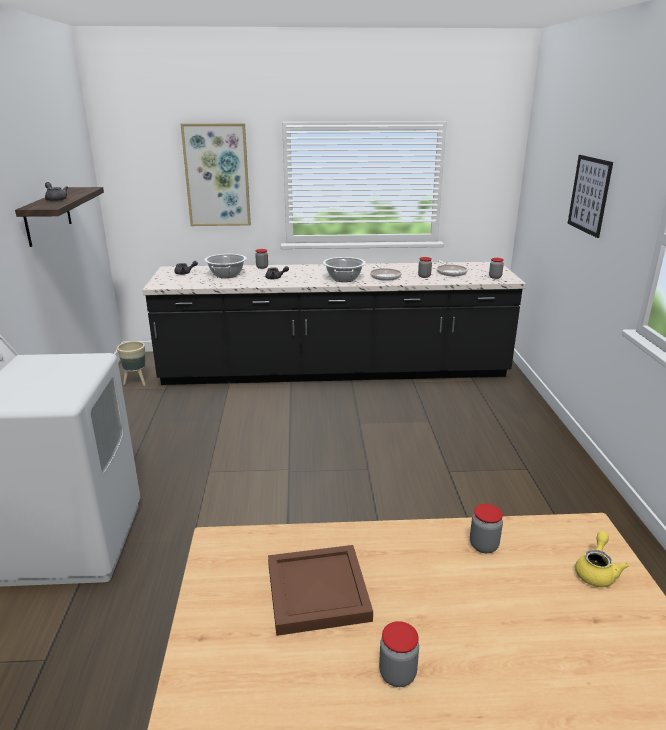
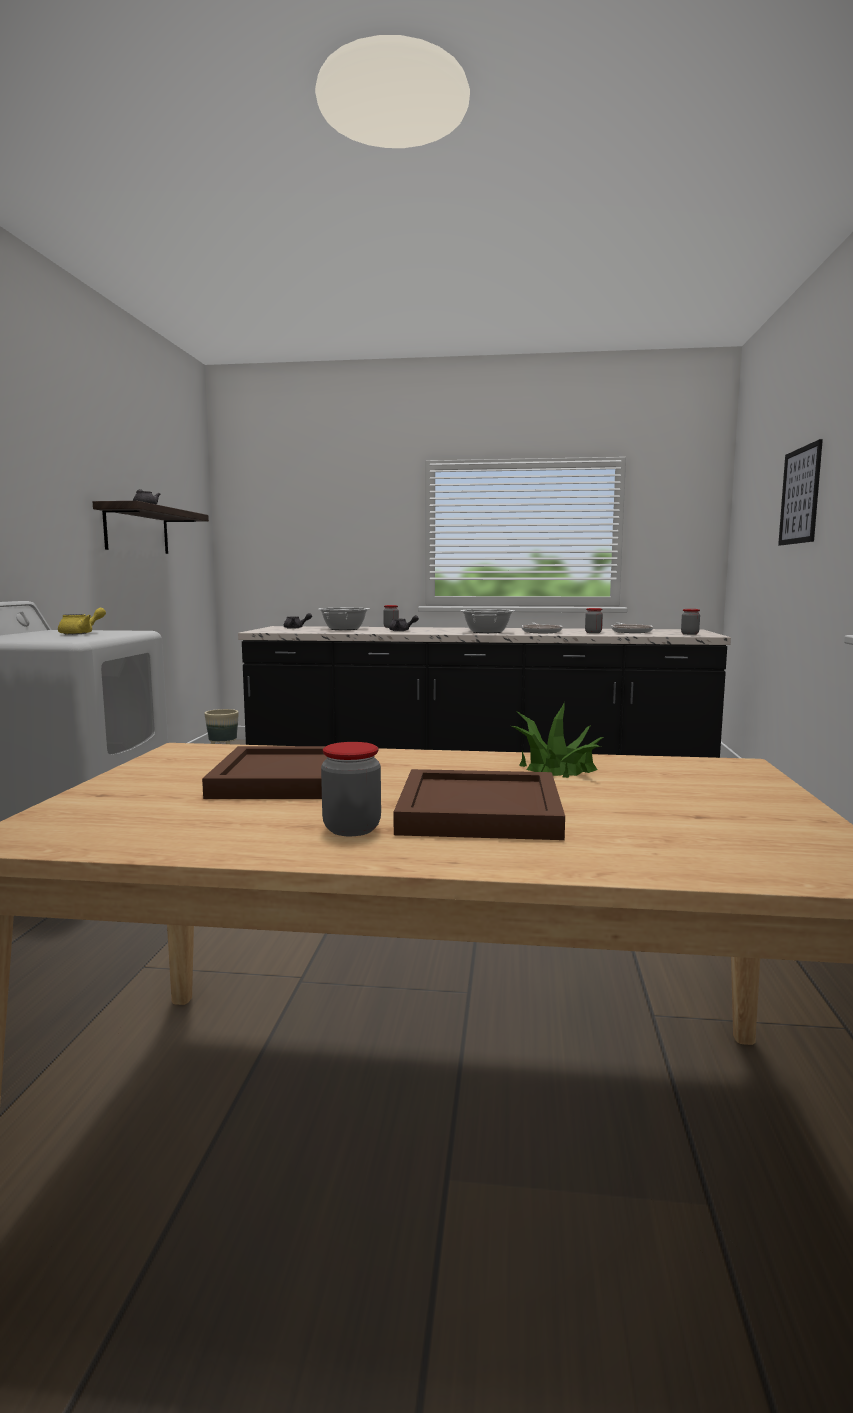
camera: 10 degrees right, 15 degrees down
(217, 175) = (347, 523): picture -> none
(462, 630) = (477, 810): none -> brown tray
(483, 545) = (556, 767): jar -> potted plant
(596, 572) = (723, 789): yellow teapot -> yellow teapot (81, 633)

